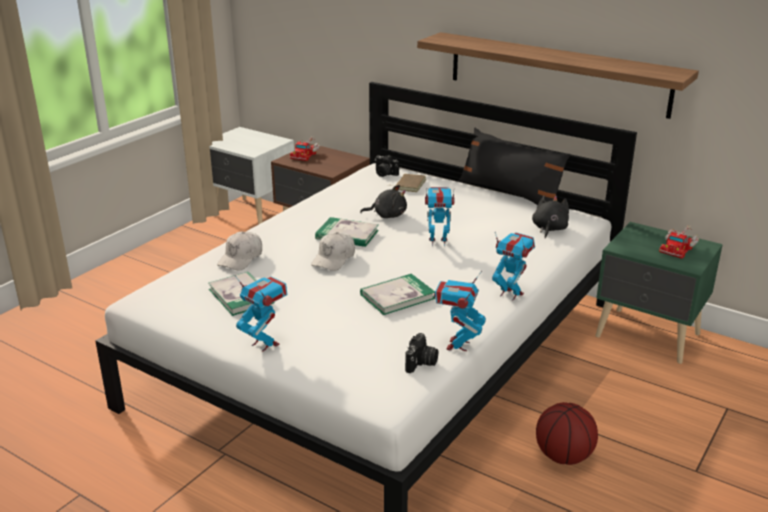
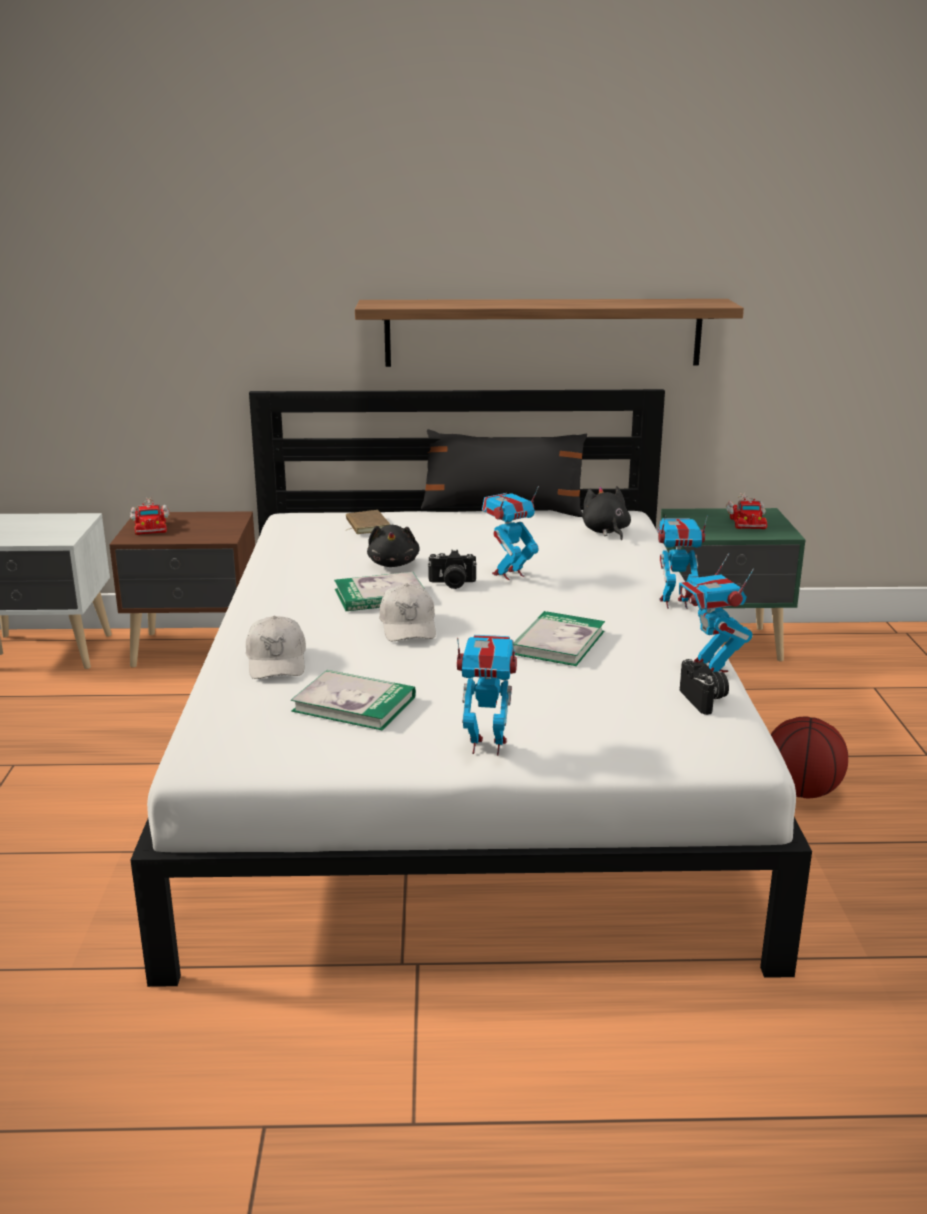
camera: 35 degrees left, 5 degrees down
(384, 174) = (312, 521): camera -> camera (452, 584)
(387, 215) = (393, 564): black plush toy -> black plush toy turned 120 degrees clockwise

